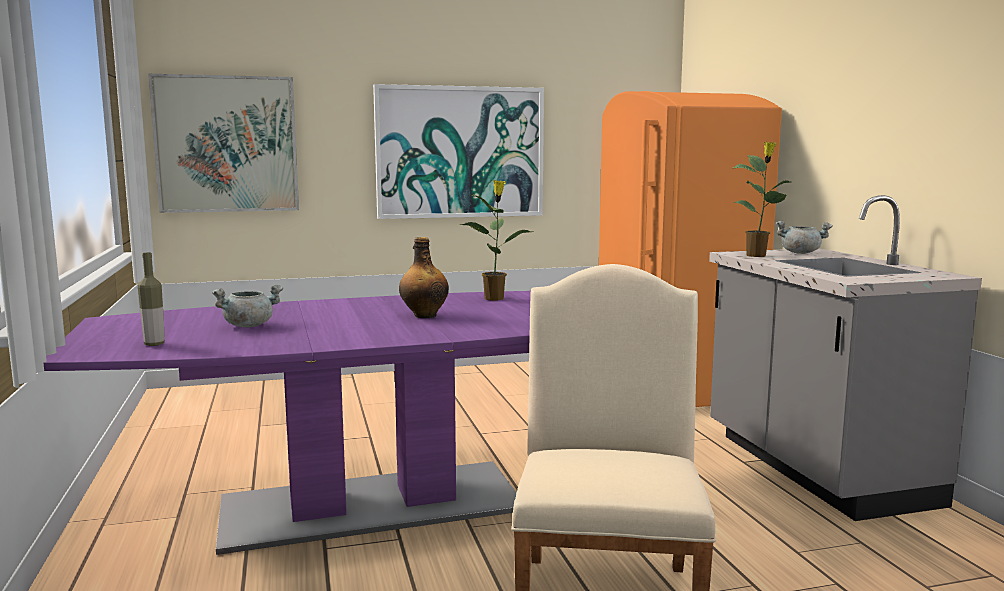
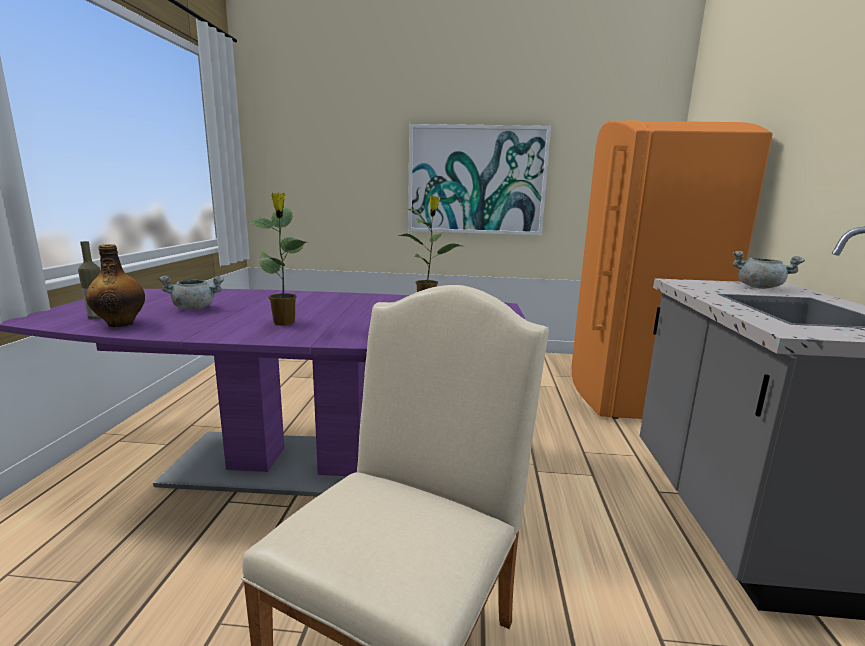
camera: 20 degrees right, 5 degrees up
(227, 144) = (304, 170): picture -> none
(424, 315) = (339, 315): bottle -> bottle (121, 323)
(757, 256) = (702, 286): potted plant -> potted plant (284, 322)

